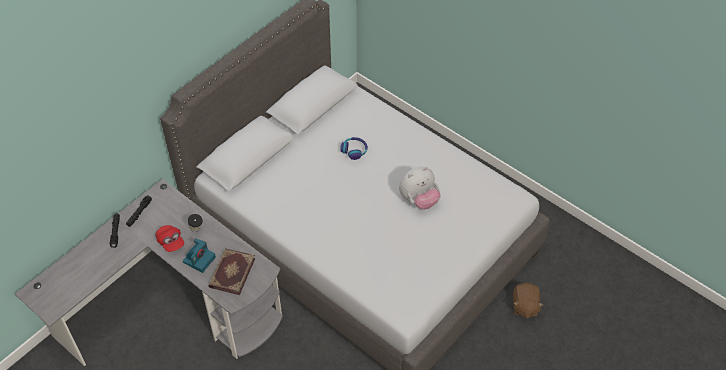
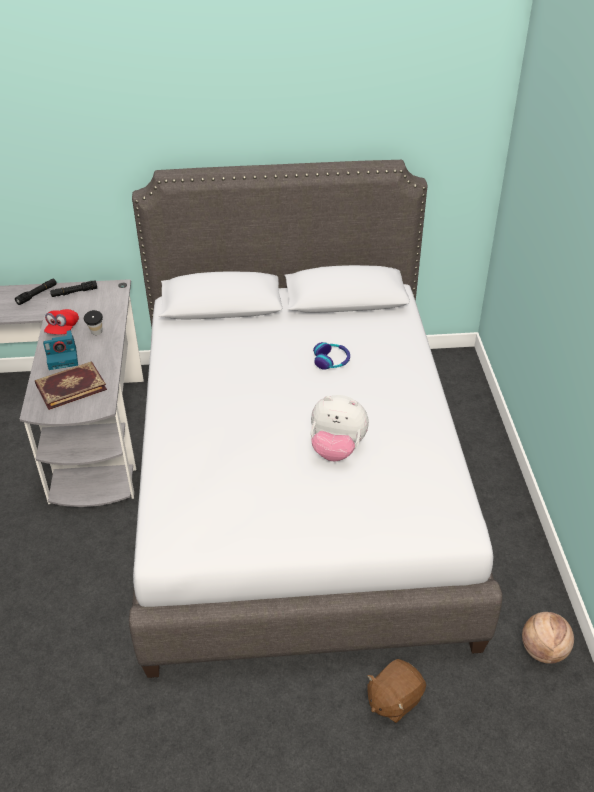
camera: 45 degrees right, 10 degrees down
(558, 232) = (543, 651): none -> basketball

